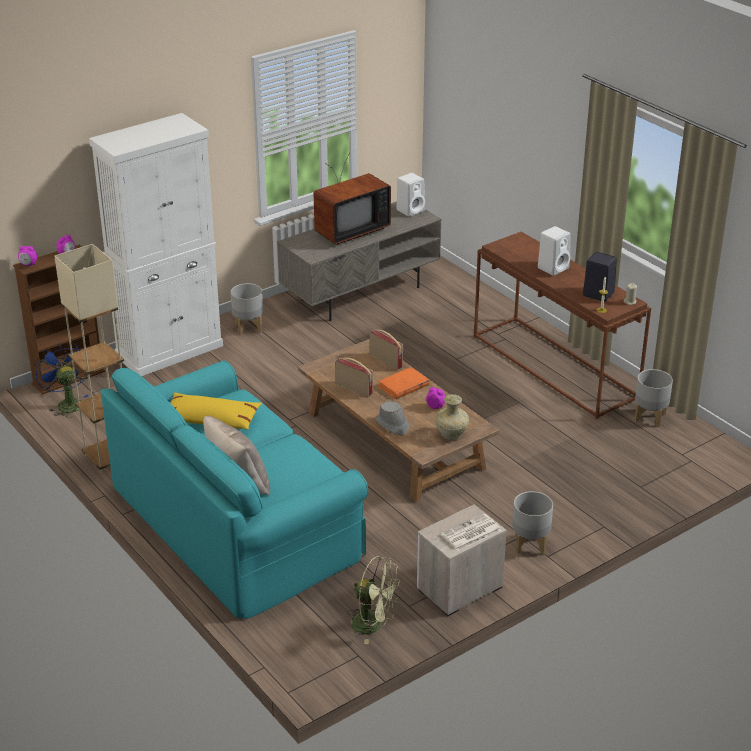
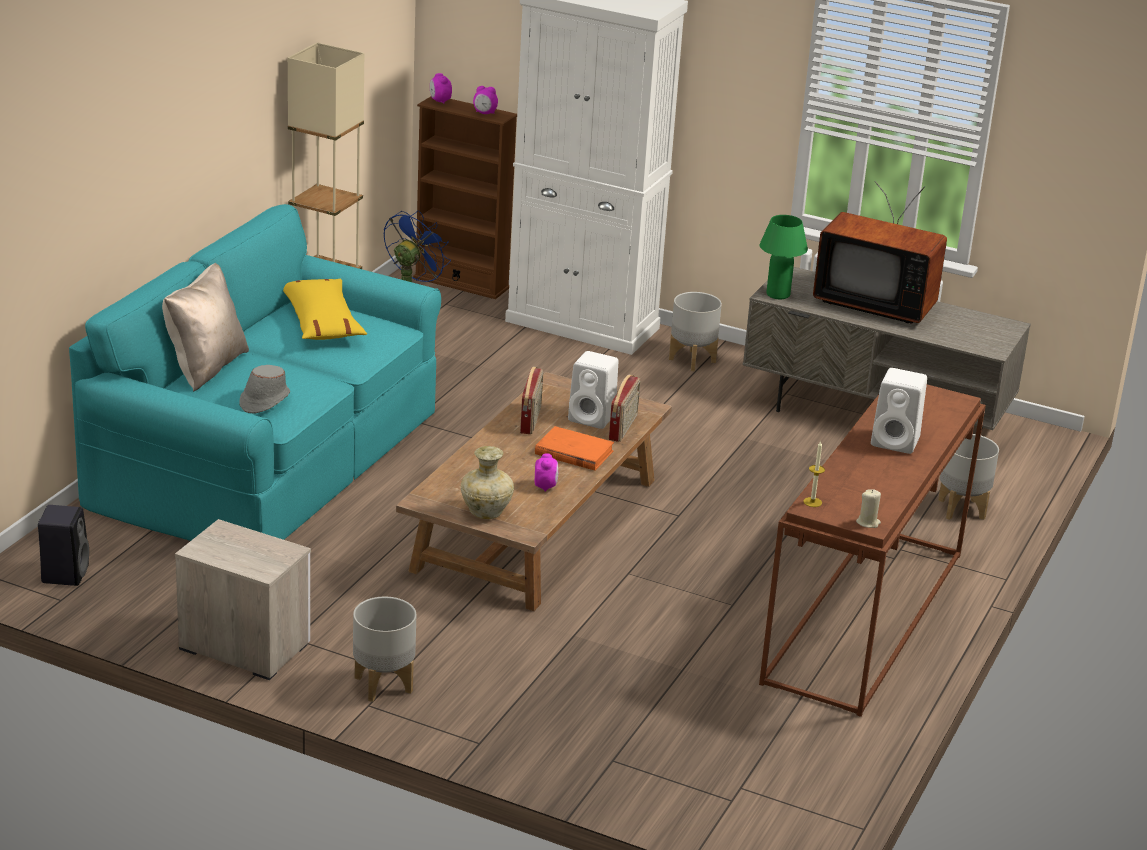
camera: 60 degrees right, 5 degrees down
(314, 255) = (778, 295): none -> green table lamp
(373, 625) = (126, 597): green fan -> none
(392, 425) = (469, 464): grey hat -> grey hat (264, 400)
(411, 210) = (996, 334): white speaker -> white speaker (593, 418)
(470, 533) = (240, 558): newspaper -> none
(597, 294) = (858, 491): black speaker -> black speaker (65, 573)
(650, 417) = (815, 737): grey planter -> grey planter (961, 509)

